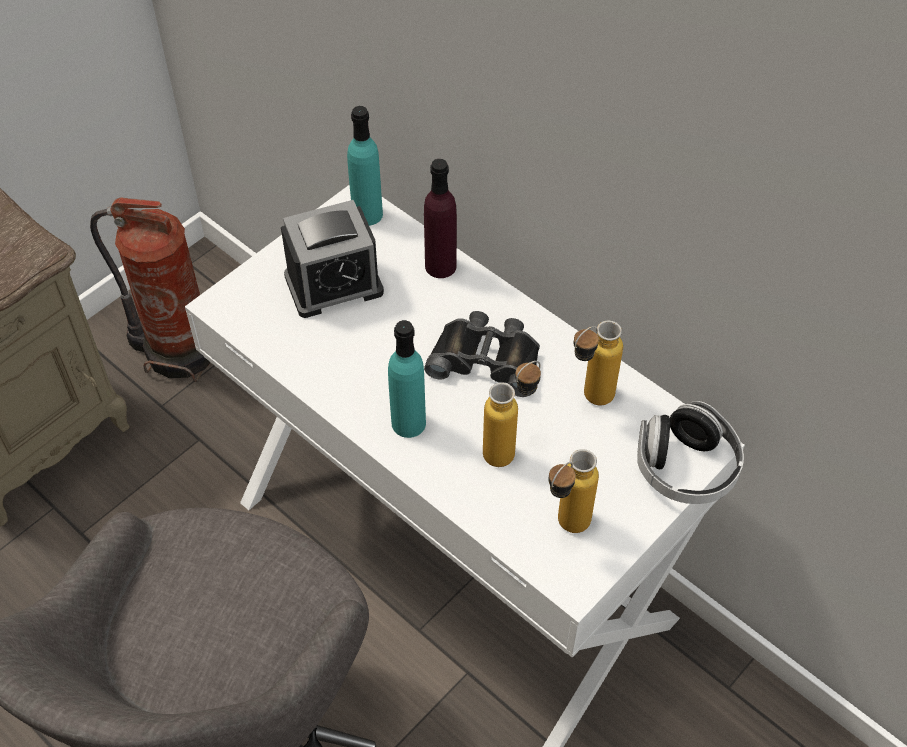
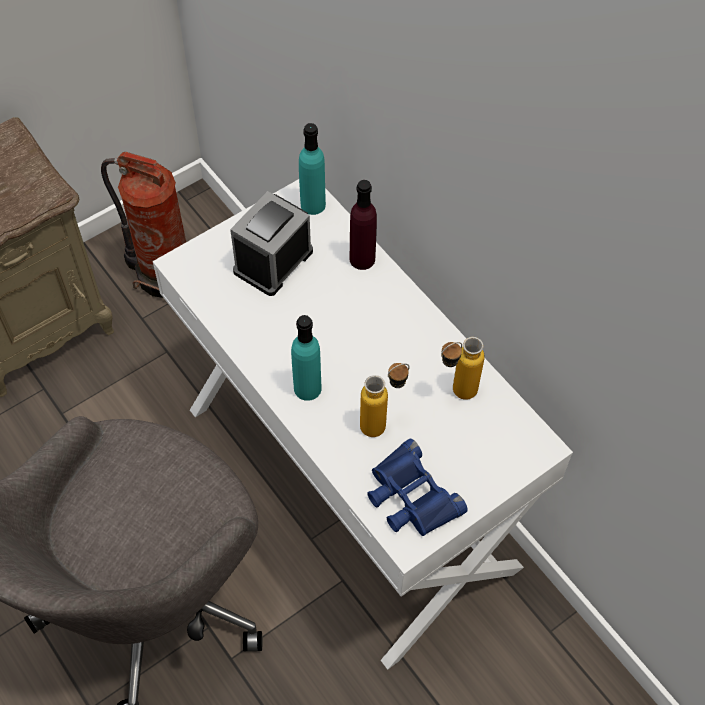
camera: 10 degrees right, 5 degrees up
(334, 284) = (273, 261): alarm clock -> alarm clock turned 135 degrees clockwise
(486, 358) = (381, 344): black binoculars -> none
(564, 529) = (411, 496): bottle -> blue binoculars
(685, 468) = (519, 463): headphones -> none

